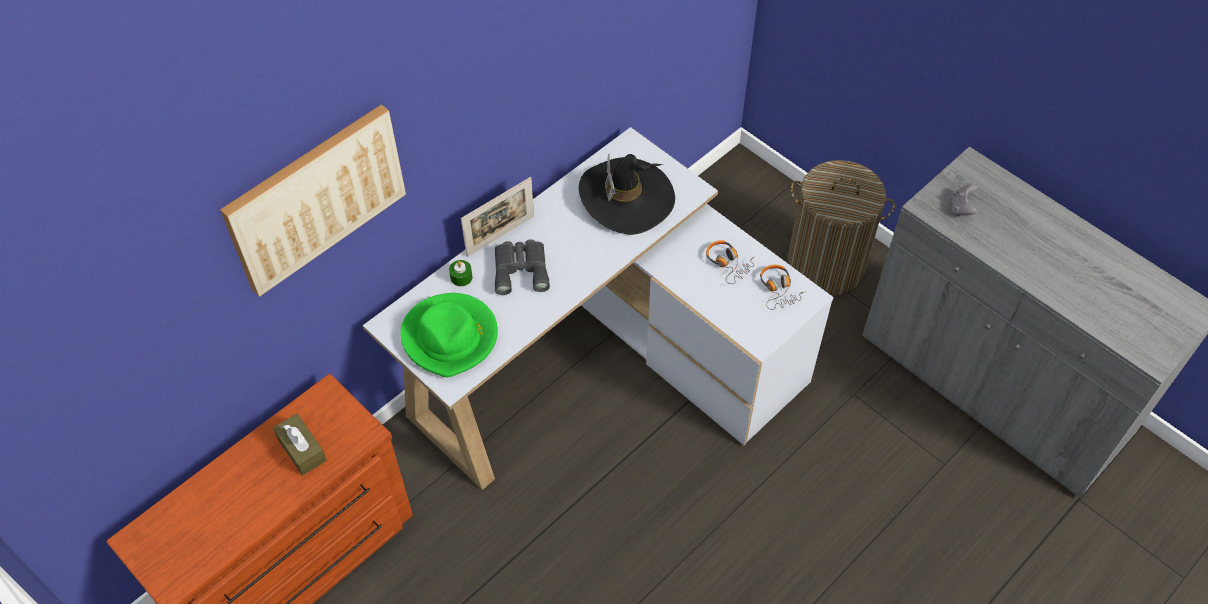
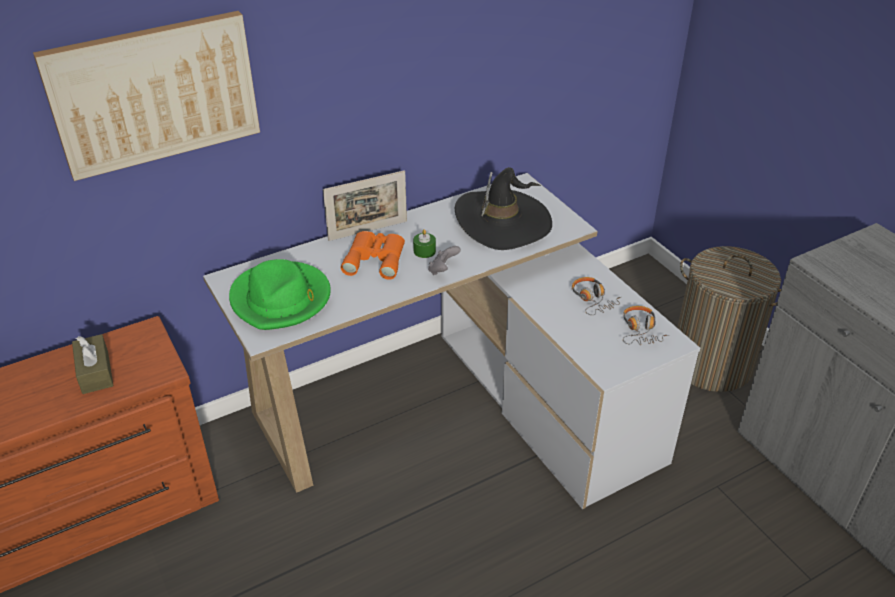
camera: 15 degrees right, 15 degrees down
(461, 277) = (315, 255): green candle -> green candle (424, 251)
(521, 268) = (376, 258): grey binoculars -> orange binoculars
(961, 208) = (859, 271): grey game controller -> grey game controller (443, 270)

